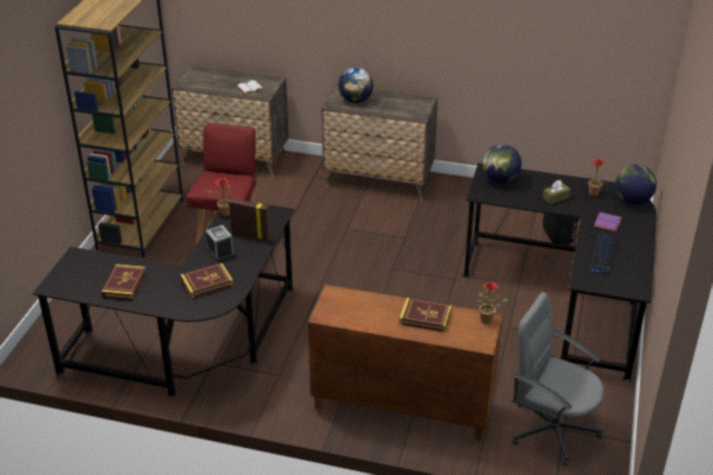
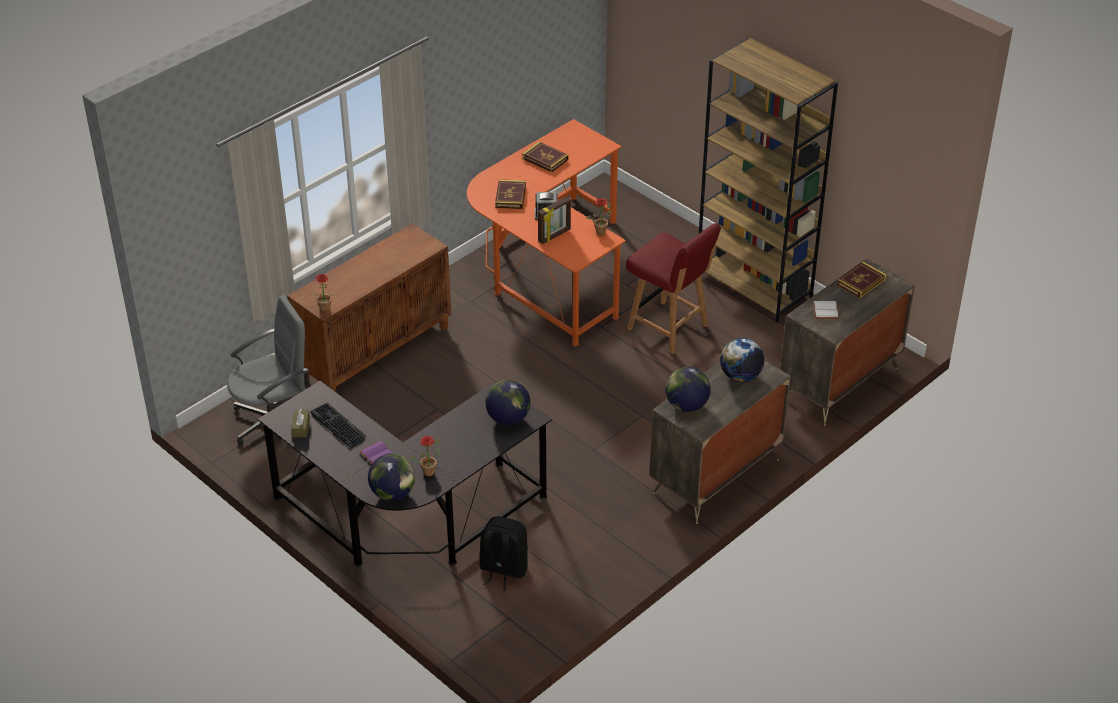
camera: 120 degrees right, 5 degrees up
(192, 345) = (547, 268): black desk -> orange desk
(408, 111) = (686, 405): none -> globe
(425, 317) = (359, 279): book -> book (861, 282)
(556, 197) = (446, 441): brown tissue box -> brown tissue box (301, 428)

